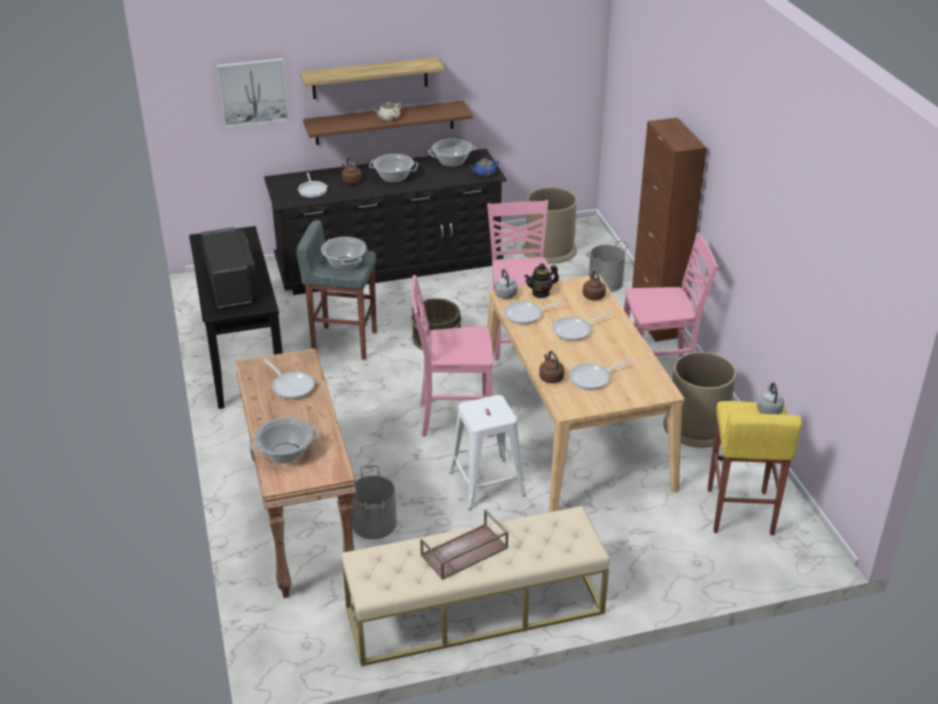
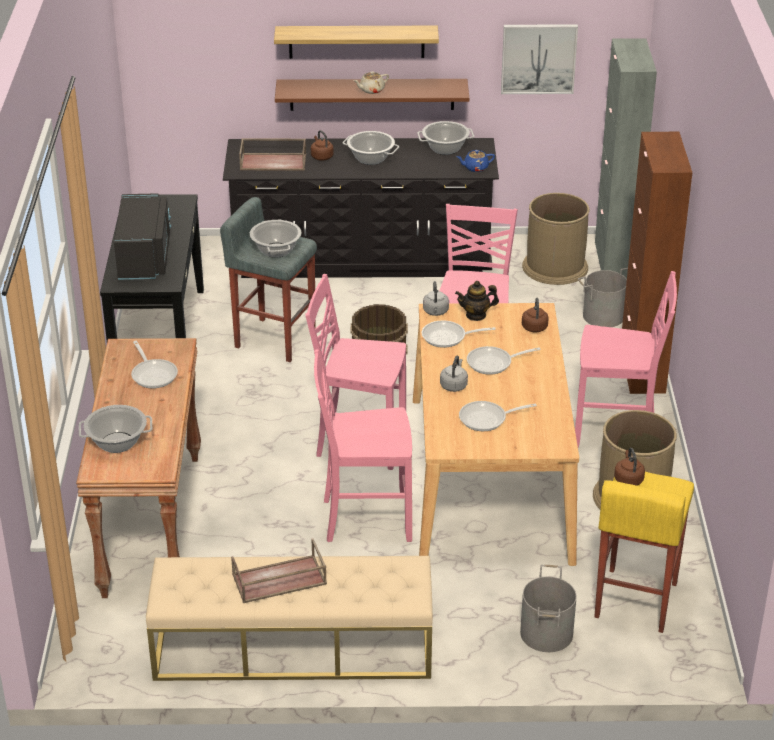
camera: 15 degrees right, 0 degrees up
(253, 92) = (221, 43): picture -> picture (538, 58)
(312, 190) = (274, 162): frying pan -> brown tray
(373, 523) = (225, 539): grey bucket -> grey bucket (545, 633)
(487, 483) = (364, 519): white stool -> pink chair
(550, 377) = (440, 410): brown kettle -> brown kettle (628, 479)
(593, 238) = (614, 261): none -> grey cabinet
(768, 409) = (671, 486): grey kettle -> grey kettle (454, 385)

